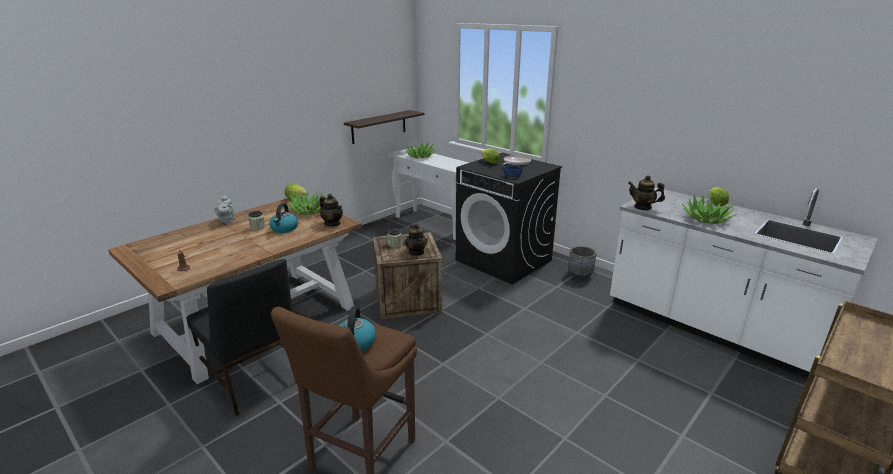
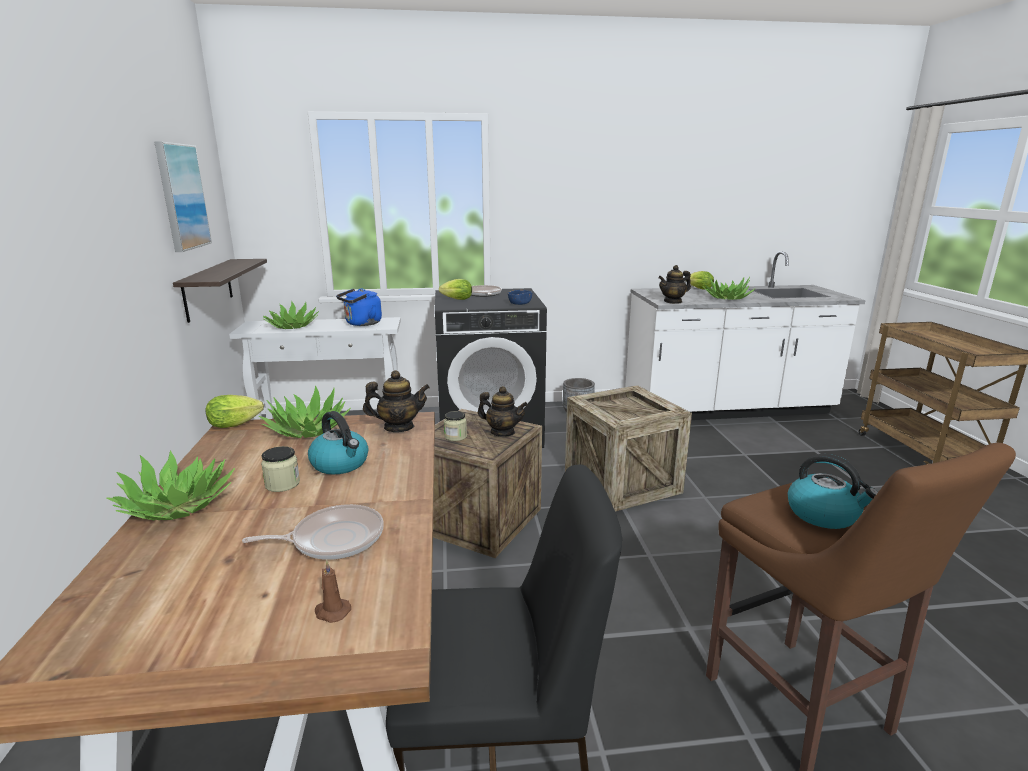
camera: 50 degrees left, 5 degrees down
(226, 251) = (333, 539): none -> frying pan
(227, 221) = (178, 505): grey teapot -> potted plant
(365, 76) = (182, 197): none -> picture
(451, 164) = (361, 324): none -> blue kettle
(511, 325) = (622, 482): none -> crate

